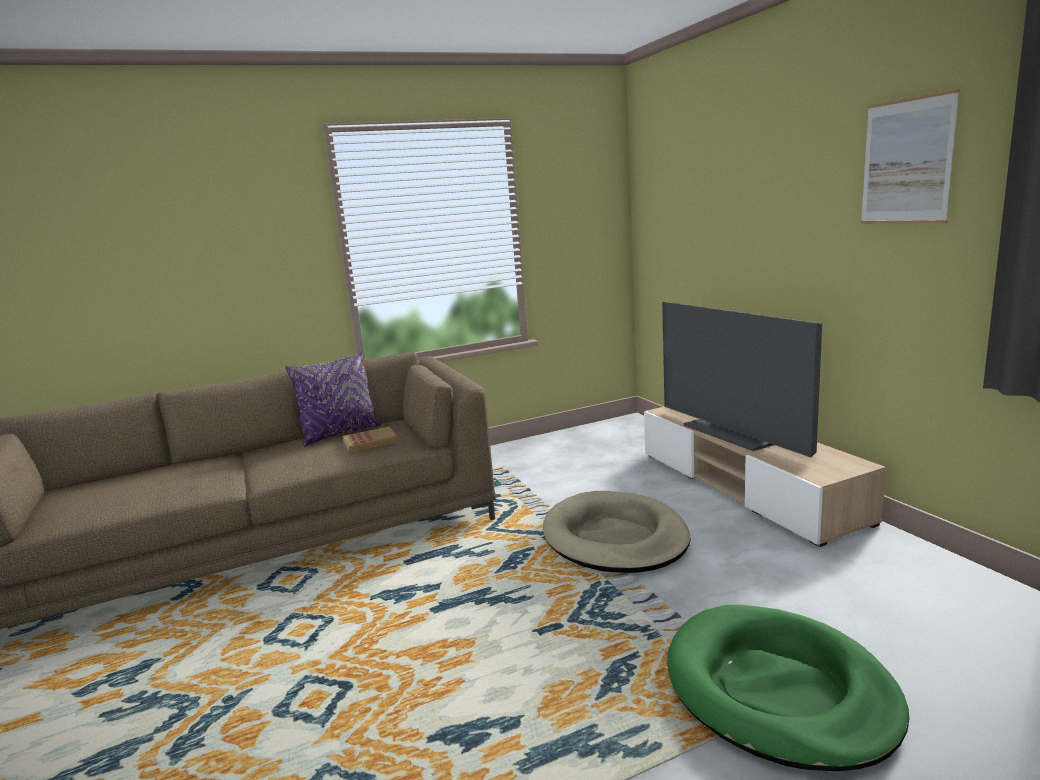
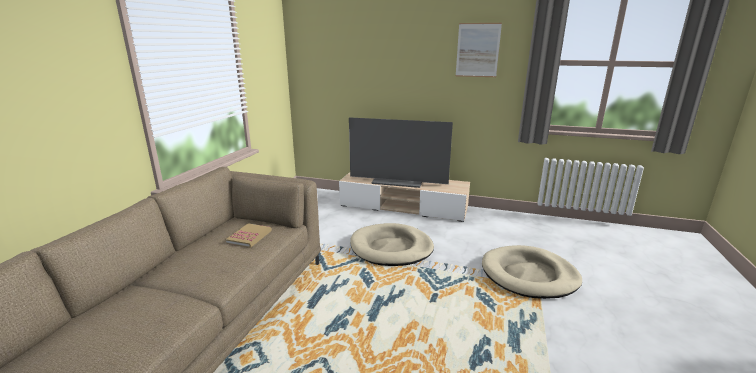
camera: 50 degrees left, 5 degrees up
(340, 434) = (207, 240): purple pillow -> none
(778, 690) = (529, 275): green dog bed -> beige dog bed

